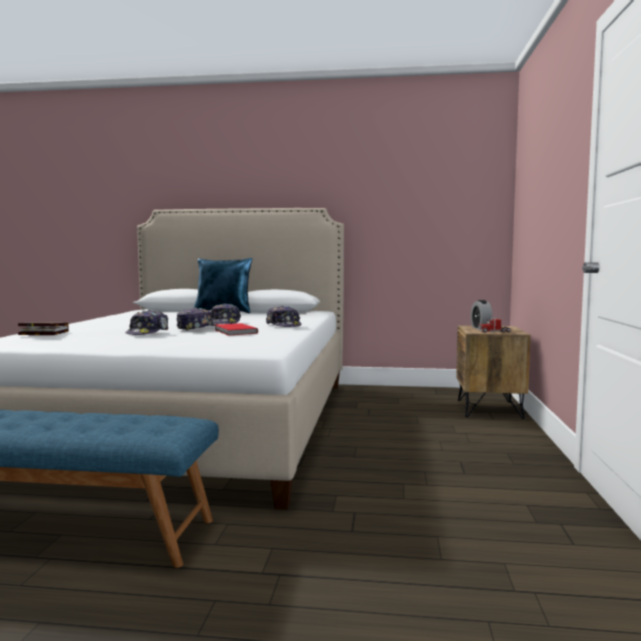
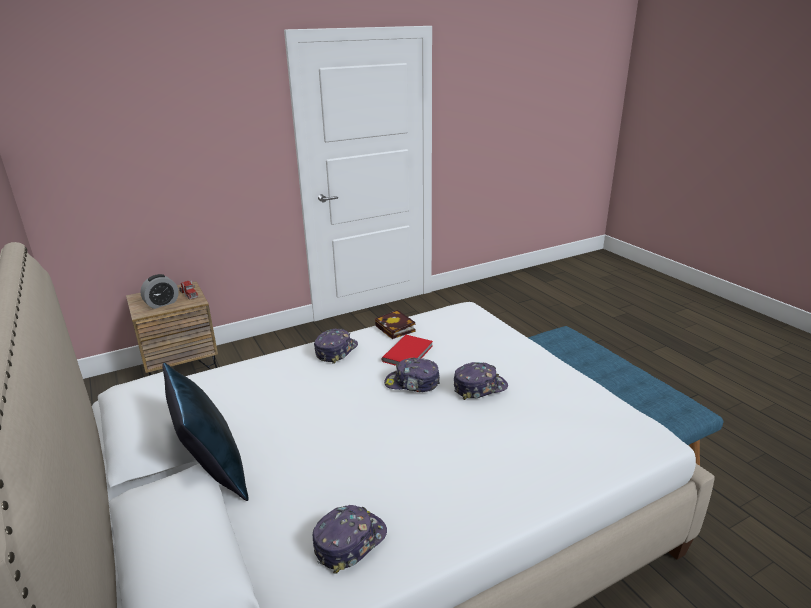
camera: 125 degrees left, 20 degrees up
(41, 333) = (584, 433): book -> book (396, 329)
(225, 322) = (347, 394): cap -> cap (349, 542)

